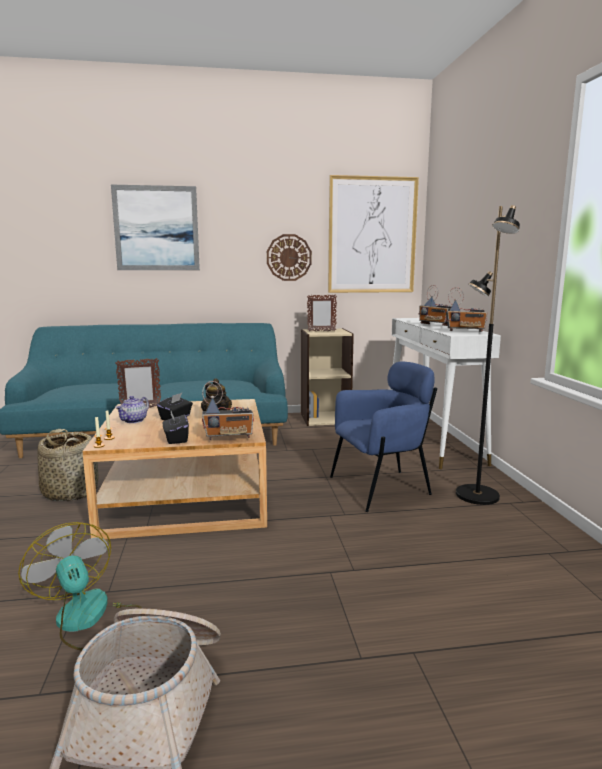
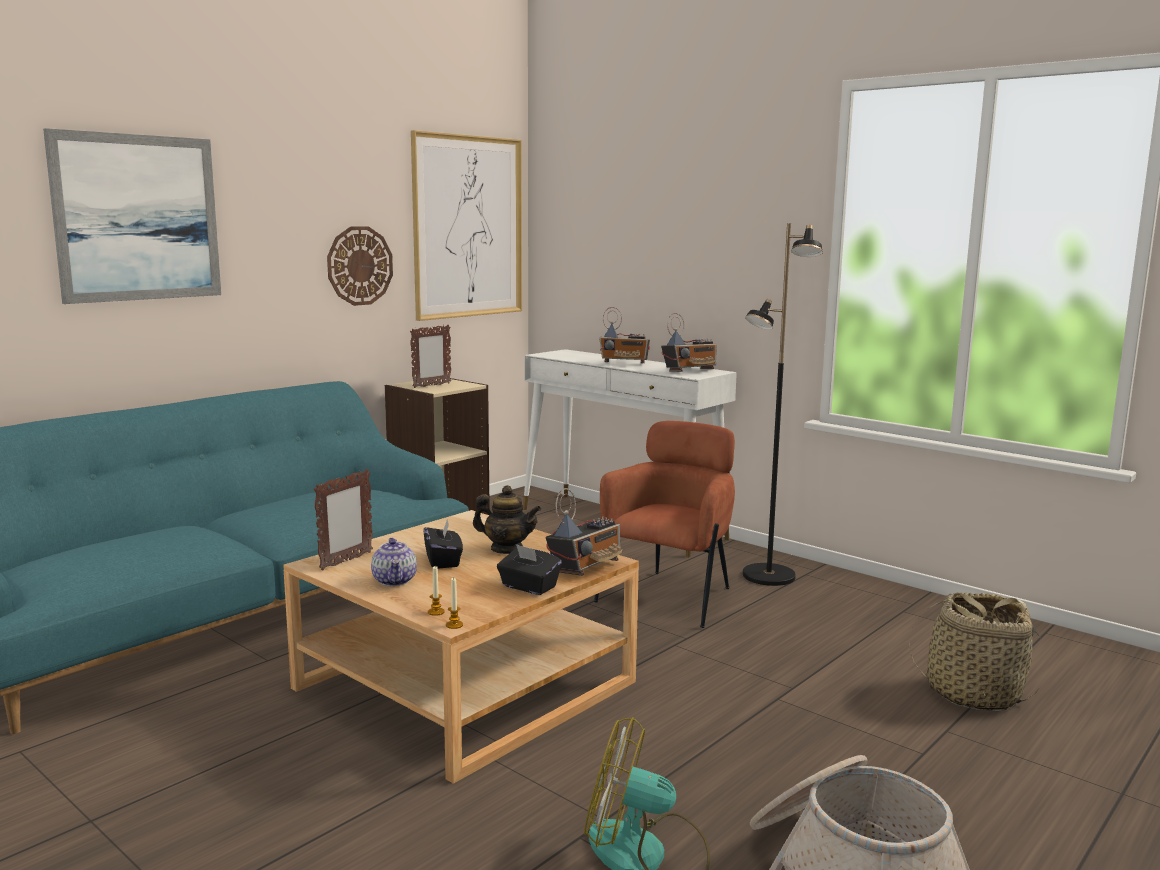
camera: 40 degrees left, 0 degrees up
(71, 492) = (267, 743): basket -> basket (972, 694)
(381, 488) = (670, 597): blue armchair -> brown armchair

